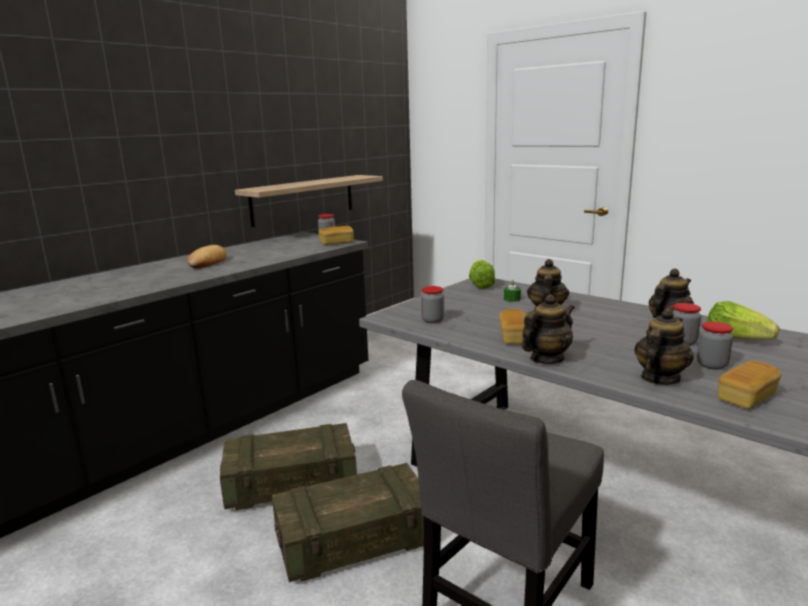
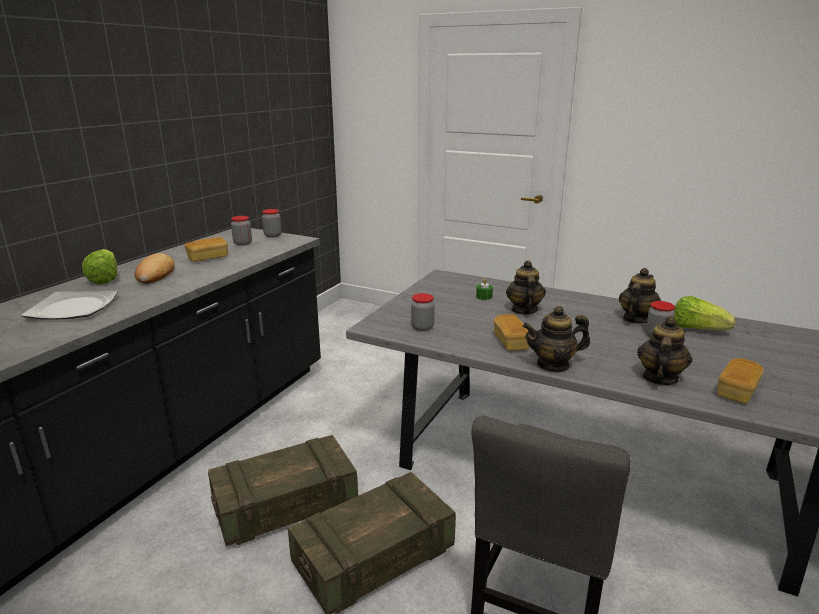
camera: 15 degrees left, 5 degrees up
(128, 282) = (74, 308): none -> plate
(303, 199) = (236, 191): shelf -> none
(336, 243) = (287, 241): bread -> bread (208, 258)
(480, 285) = (445, 281): lettuce -> lettuce (105, 279)
(546, 359) = (553, 365): teapot -> teapot turned 135 degrees counterclockwise
(712, 365) = (692, 359): jar -> jar (243, 243)

